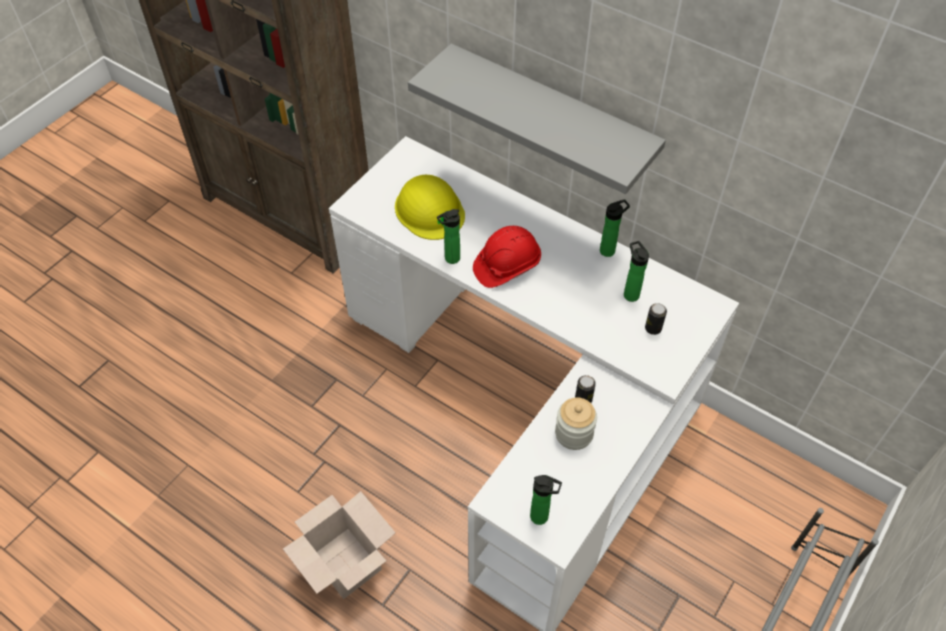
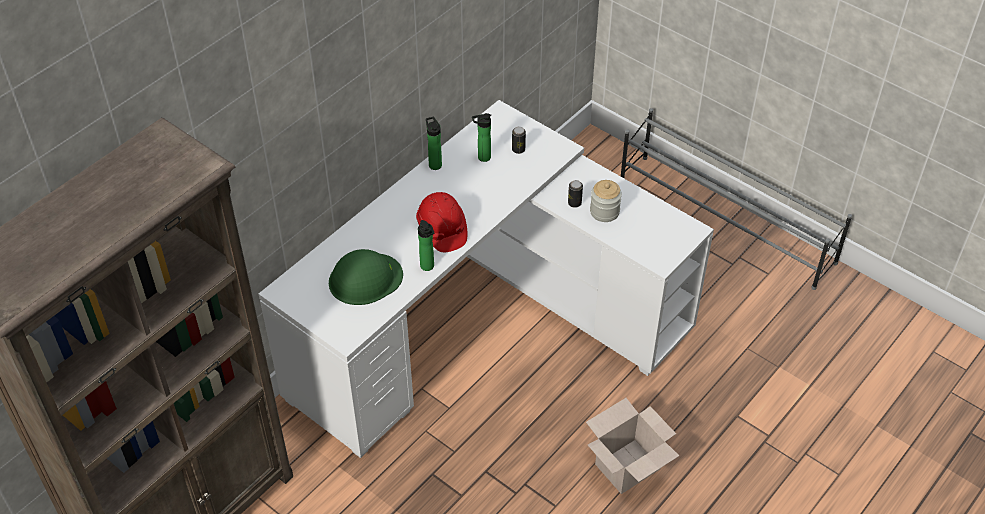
camera: 85 degrees left, 5 degrees down
(429, 210) = (365, 279): yellow hard hat -> green hard hat
(542, 517) = (674, 237): bottle -> none
(551, 115) = (358, 125): grey shelf -> none

